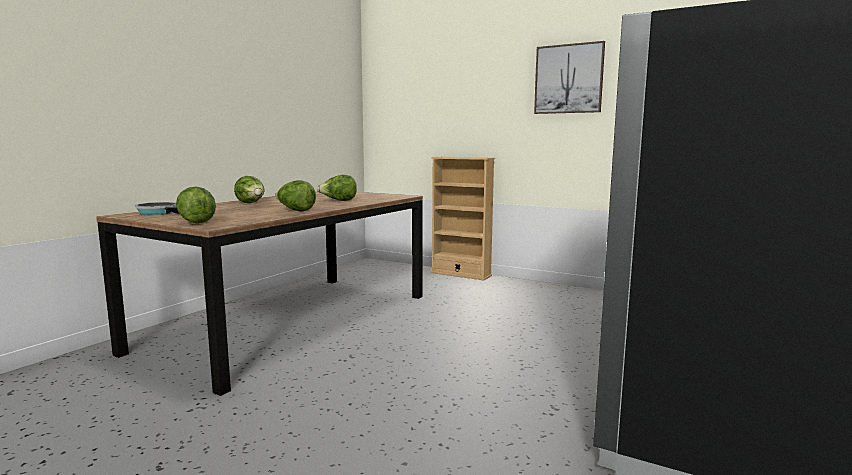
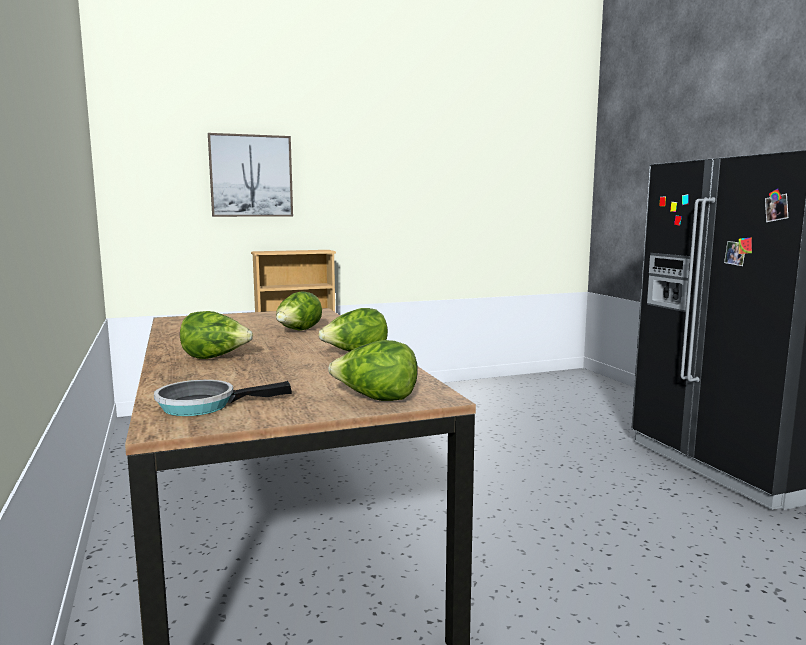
camera: 50 degrees left, 0 degrees up
(568, 79) = (406, 160): picture -> picture (251, 176)

